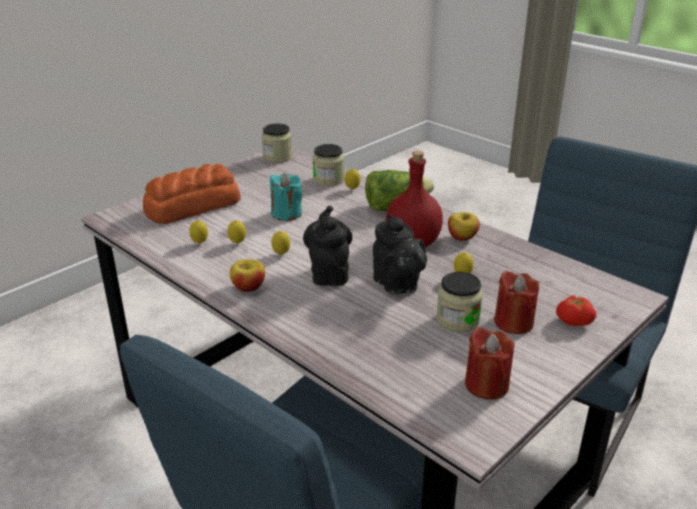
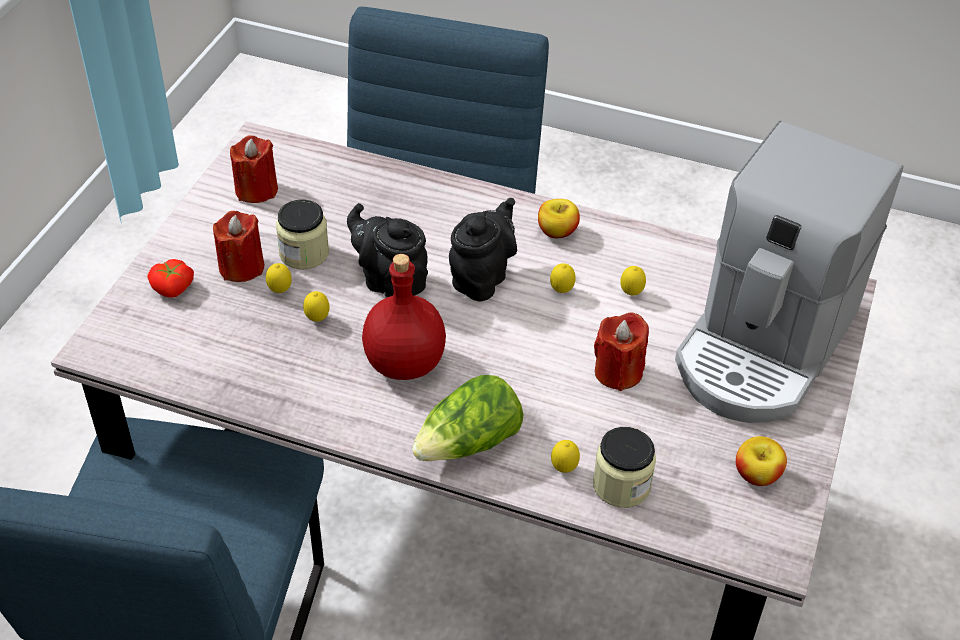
camera: 155 degrees right, 15 degrees up
(191, 206) = (764, 346): bread -> coffee machine
(200, 243) = (676, 279): lemon -> lemon (280, 291)
(277, 157) = (767, 532): jar -> none
(286, 214) = (618, 372): turquoise candle -> red candle
(329, 273) = (482, 278): black teapot -> black teapot turned 120 degrees counterclockwise
(462, 237) = (340, 397): apple -> apple (756, 475)

